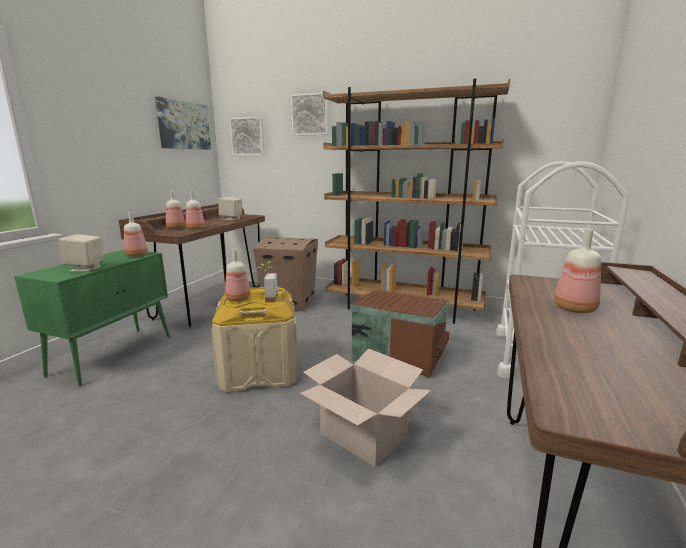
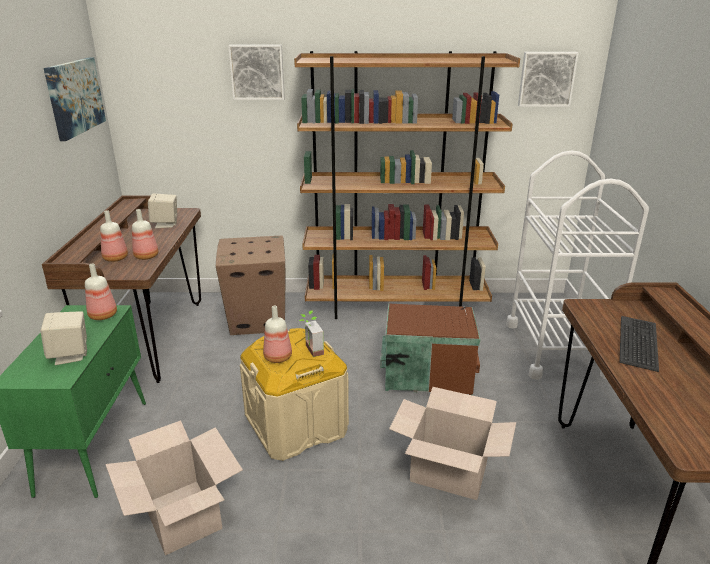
camera: 20 degrees left, 10 degrees up
(118, 412) = (181, 516): none -> cardboard box
(248, 136) = (161, 99): picture -> picture (546, 79)
(575, 309) = (639, 343): bottle -> keyboard

